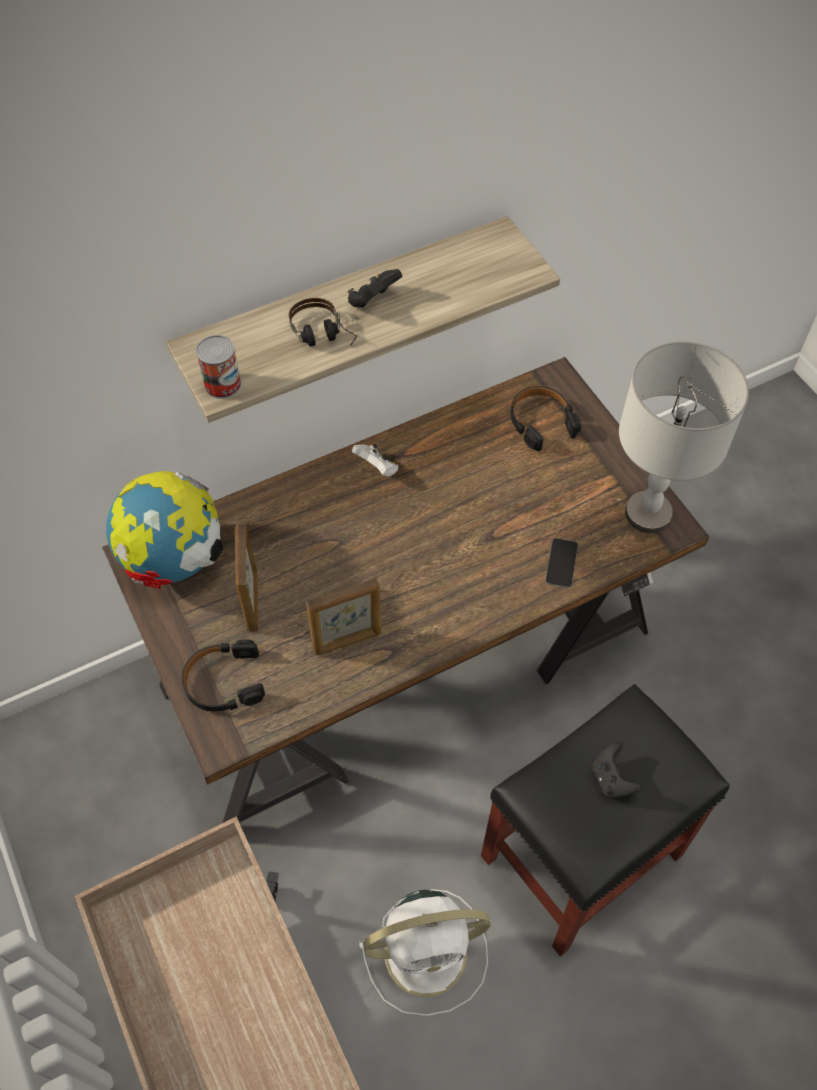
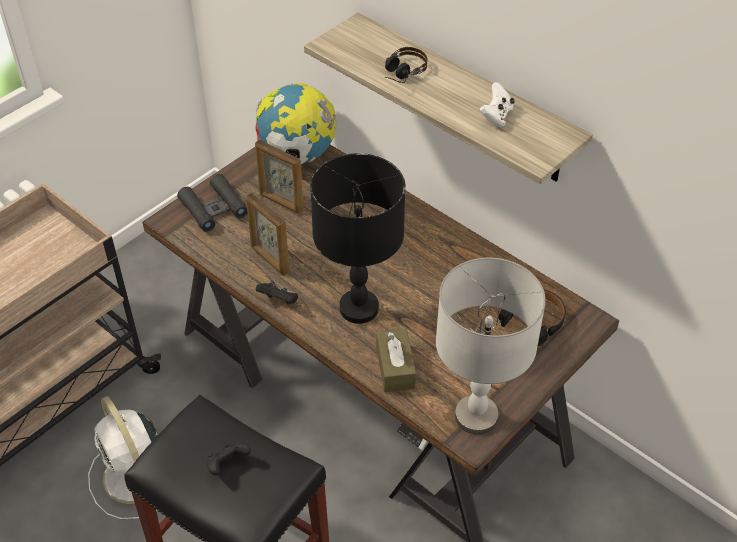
camera: 70 degrees right, 10 degrees down
(222, 384) = (333, 44): can -> none
(224, 682) = (213, 208): black headphones -> black binoculars
(252, 602) = (281, 203): picture frame -> picture frame turned 120 degrees counterclockwise
(373, 300) = (451, 88): black game controller -> black game controller (279, 301)
(377, 468) = (429, 233): white game controller -> white game controller (496, 116)
(463, 571) = (358, 308): none -> black table lamp
(561, 563) = (395, 367): phone -> brown tissue box

